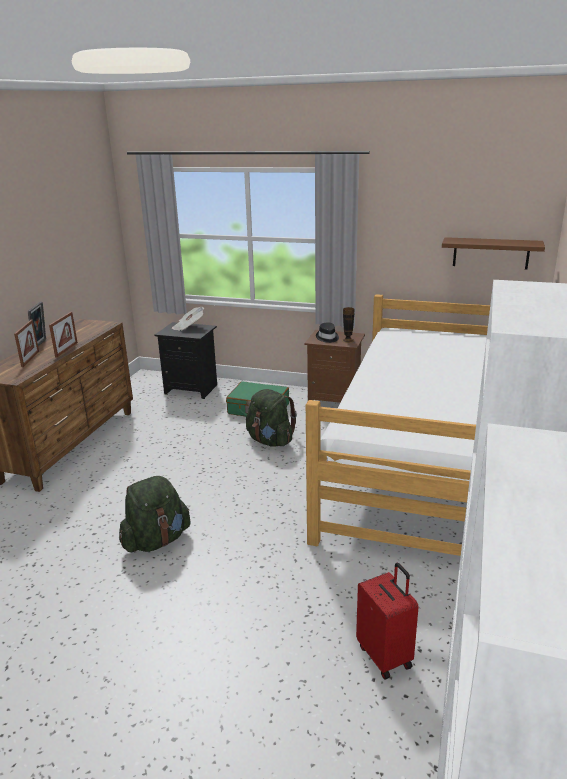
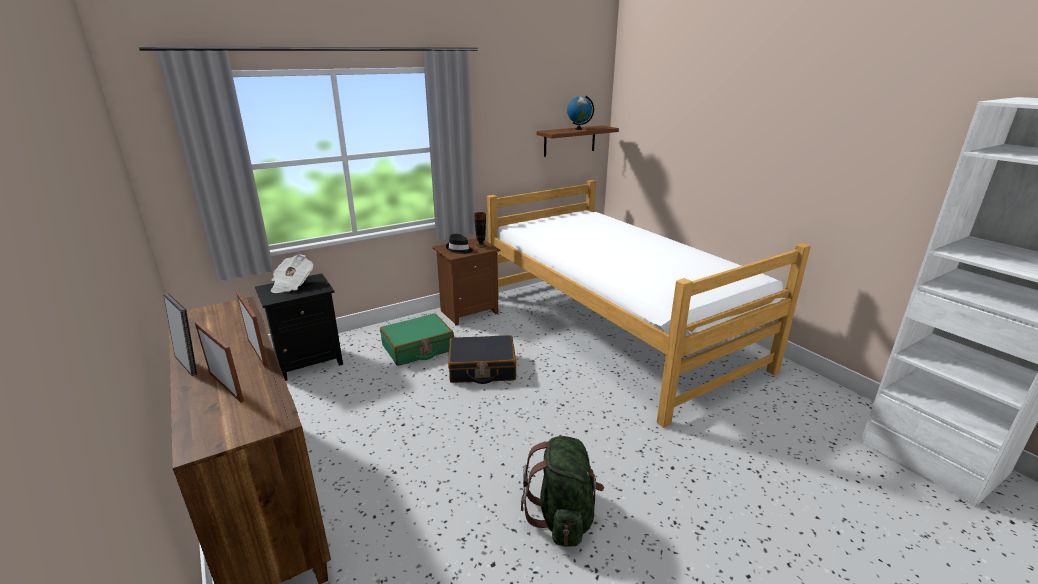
camera: 50 degrees left, 0 degrees up
(270, 441) = (482, 368): green backpack -> black suitcase
(385, 656) = (833, 461): red suitcase -> none
(493, 241) = (578, 129): none -> globe

